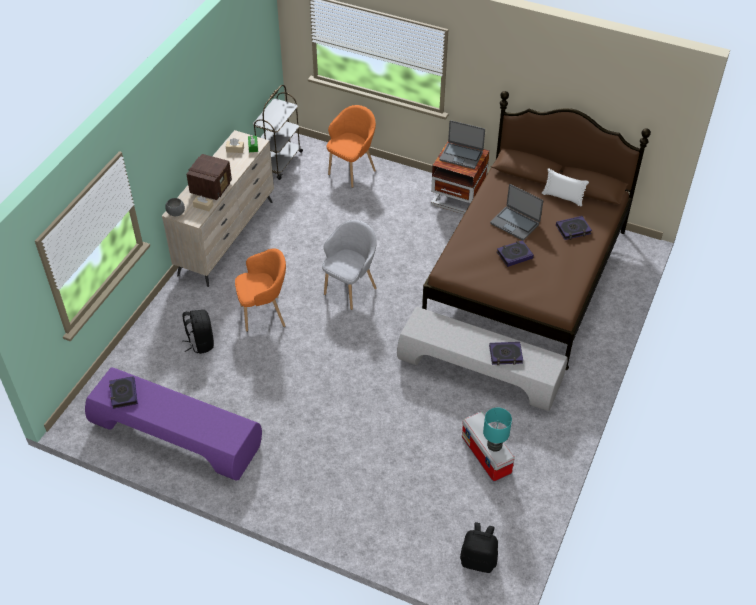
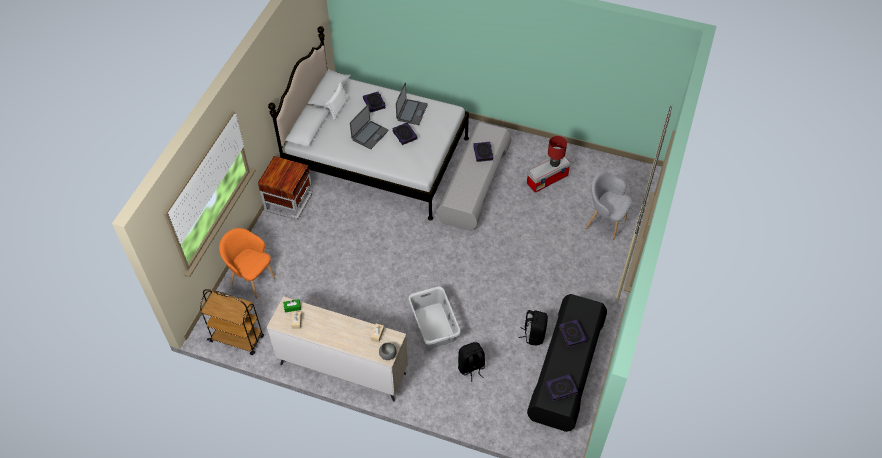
camera: 95 degrees left, 5 degrees up
(176, 435) = (566, 368): purple bench -> black bench
(194, 415) = (572, 334): none -> book
(211, 187) = (351, 332): radio -> none
(265, 314) = (434, 325): orange armchair -> grey laundry basket
(279, 163) = (237, 339): grey cart -> brown cart
(350, 289) = (401, 268): grey armchair -> grey armchair (604, 222)
(461, 156) = (281, 173): laptop -> laptop (411, 112)
(478, 560) = (626, 182): black backpack -> black backpack (533, 335)
(494, 445) = (554, 163): turquoise table lamp -> red table lamp
(526, 275) = (378, 158): brown bed -> white bed

